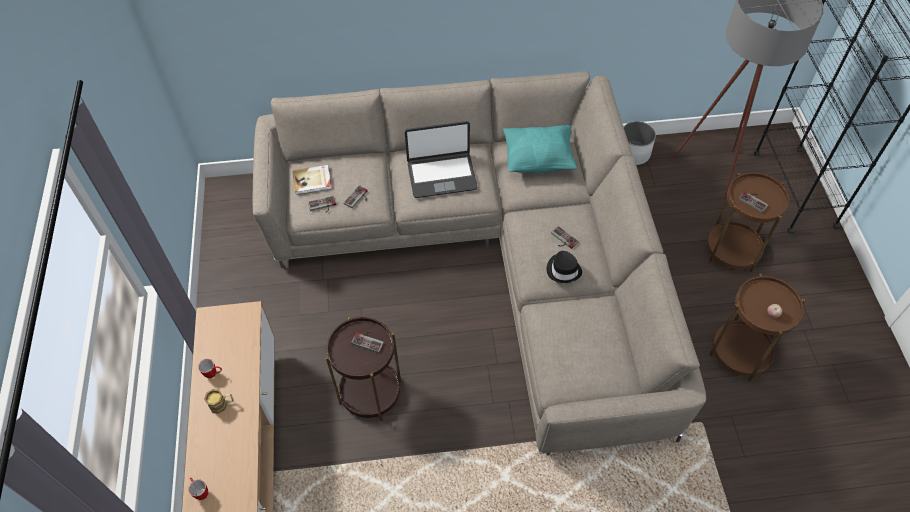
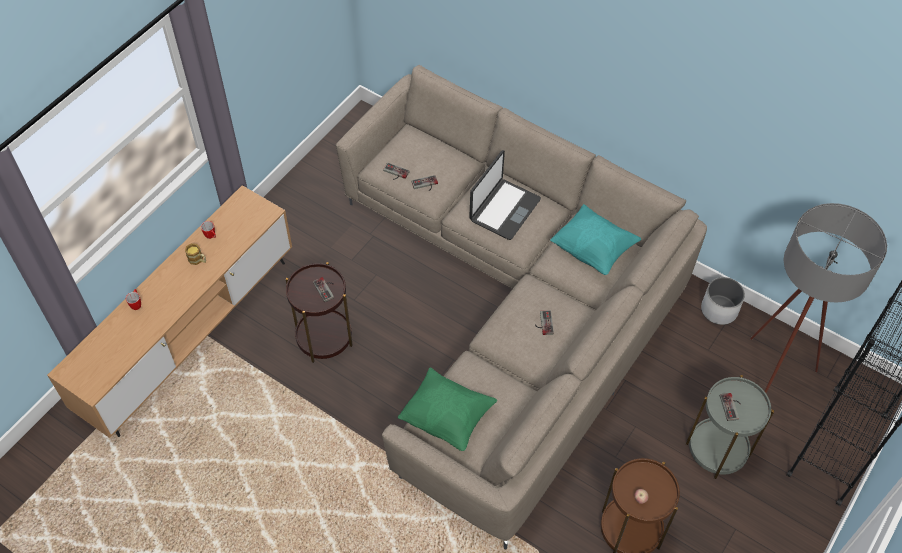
camera: 40 degrees right, 0 degrees up
(312, 181) = (406, 149): book -> none
(441, 175) = (504, 209): laptop -> laptop turned 90 degrees counterclockwise
(563, 270) = (519, 345): black hat -> none
(571, 369) = (447, 418): none -> green pillow
(732, 250) = (717, 449): brown side table -> grey side table

